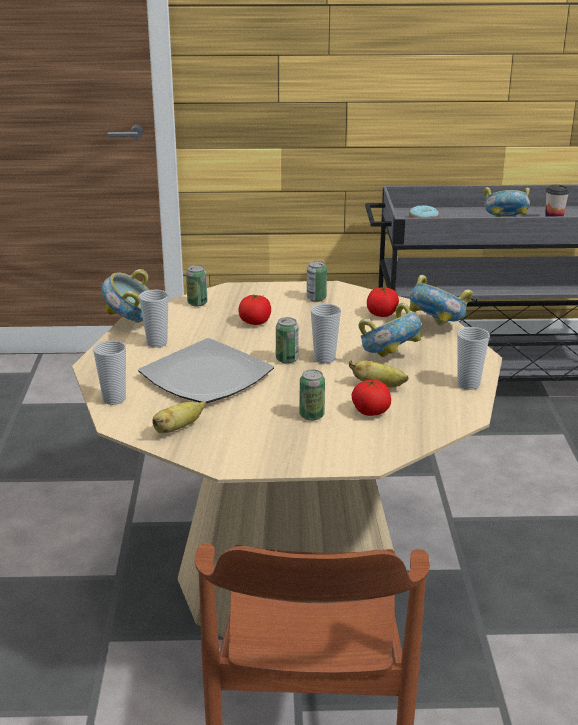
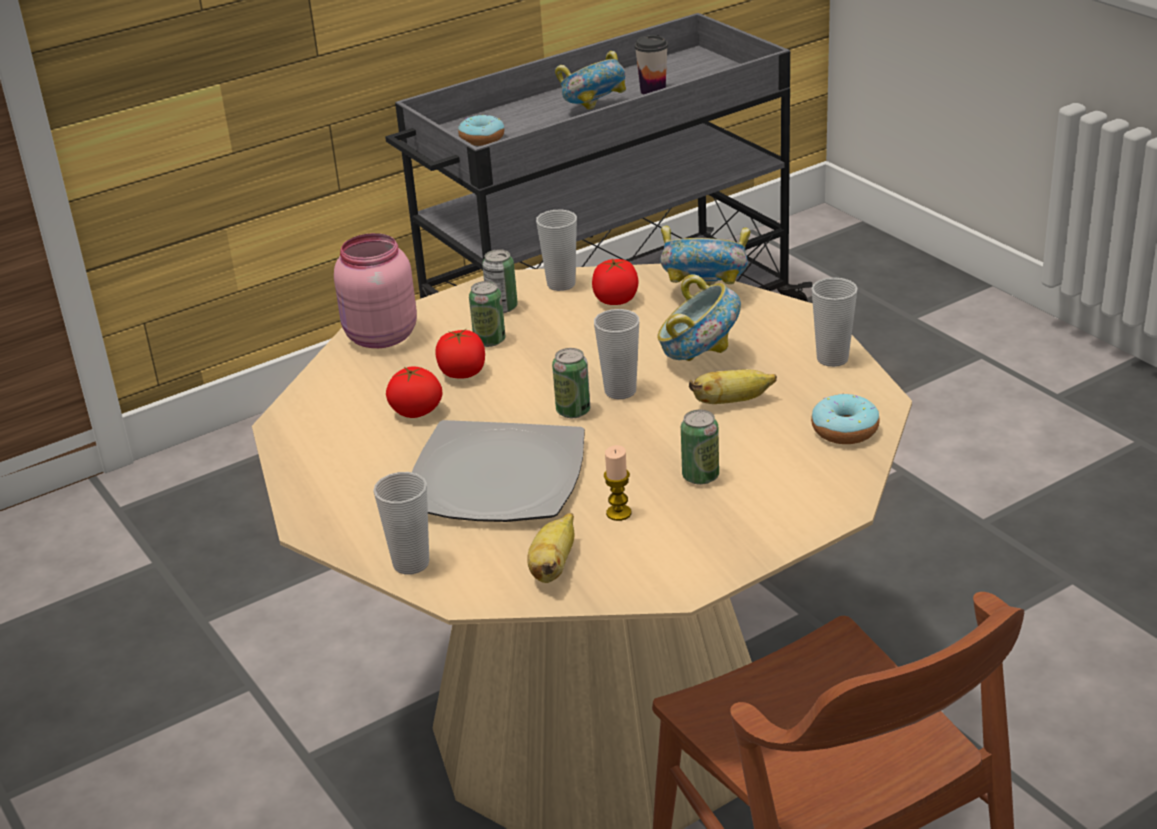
camera: 30 degrees left, 5 degrees up
(131, 322) = (282, 439): bowl -> none
(157, 343) = (362, 457): cup -> cup (561, 284)
(197, 303) = (342, 374): can -> can (489, 340)
(237, 292) = (379, 337): none -> pink jar
(244, 416) = (618, 513): none -> candle
(371, 412) = (764, 441): tomato -> tomato (416, 411)
(425, 423) = (844, 430): none -> donut

